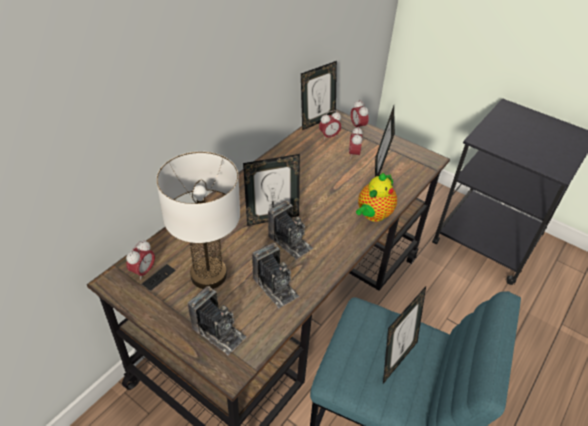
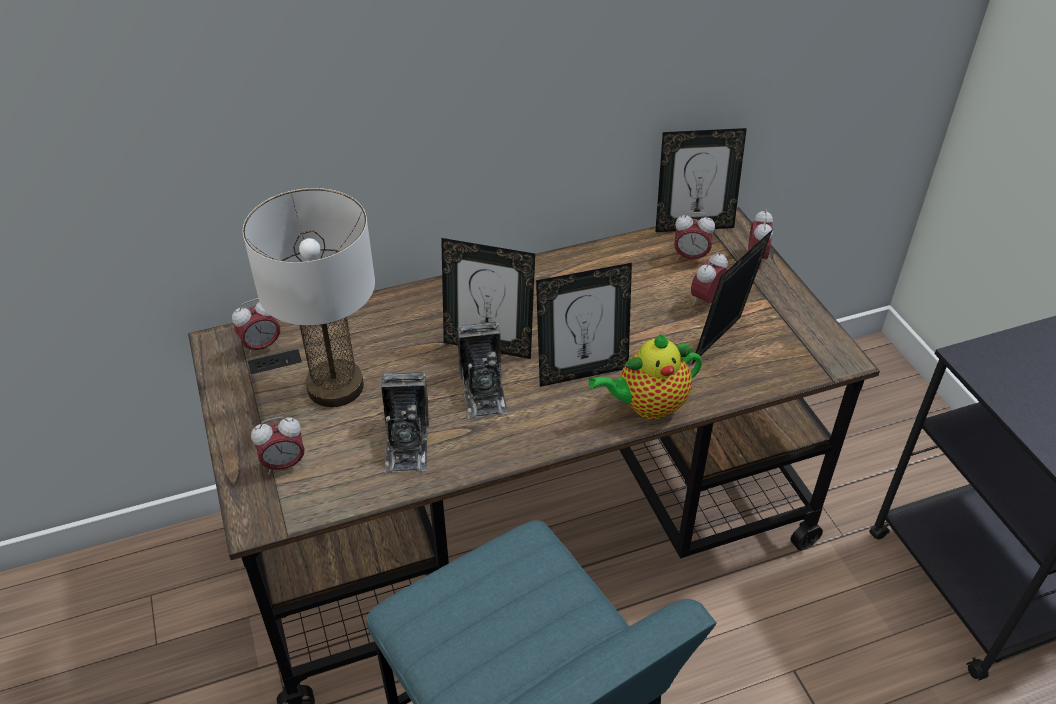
camera: 35 degrees right, 0 degrees up
(218, 332) = (284, 464): camera -> alarm clock
(396, 359) = (515, 635): picture frame -> picture frame (582, 372)

